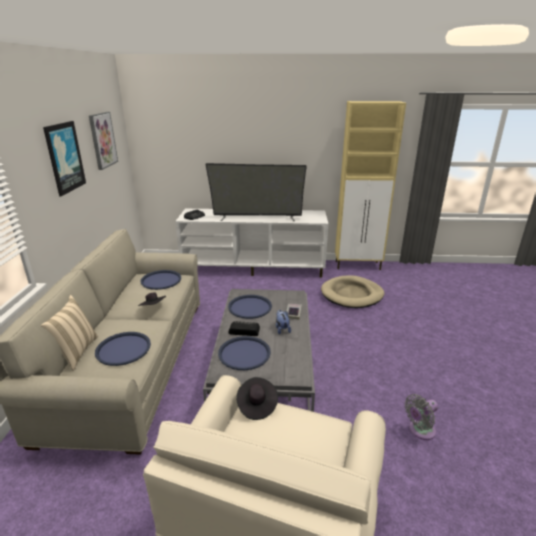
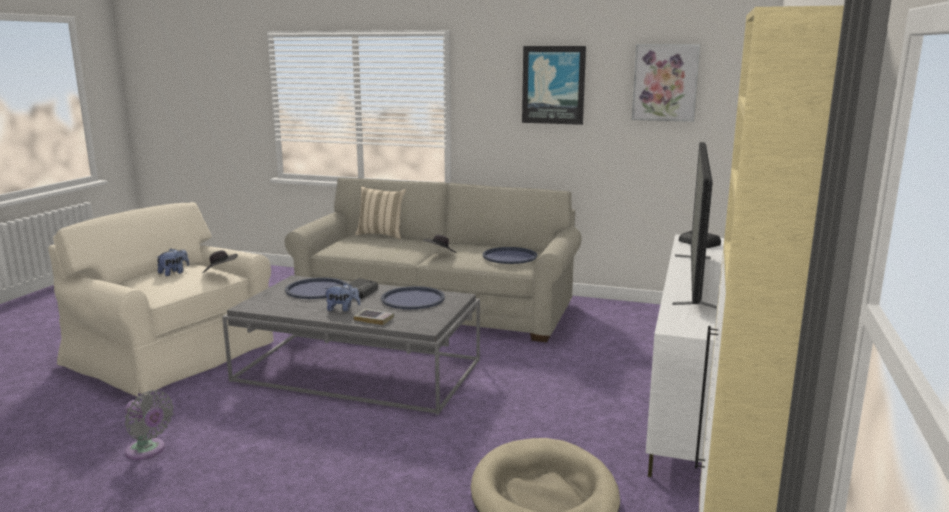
camera: 105 degrees right, 10 degrees down
(123, 349) = (369, 245): blue tray -> none
(273, 443) = (174, 273): none -> plush toy
(420, 431) = (148, 451): grey fan -> grey fan turned 135 degrees clockwise

